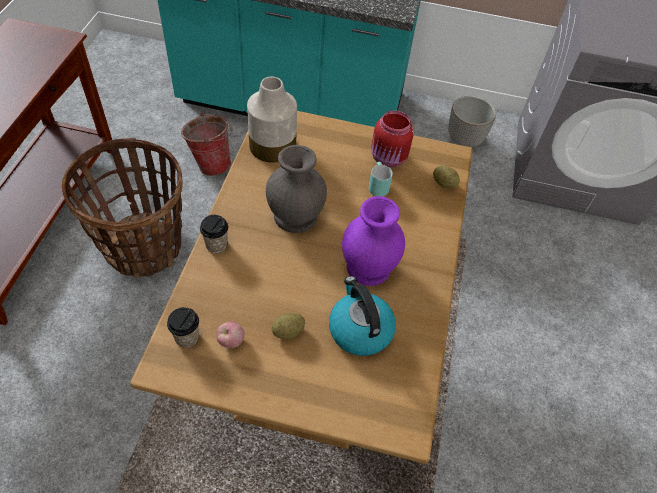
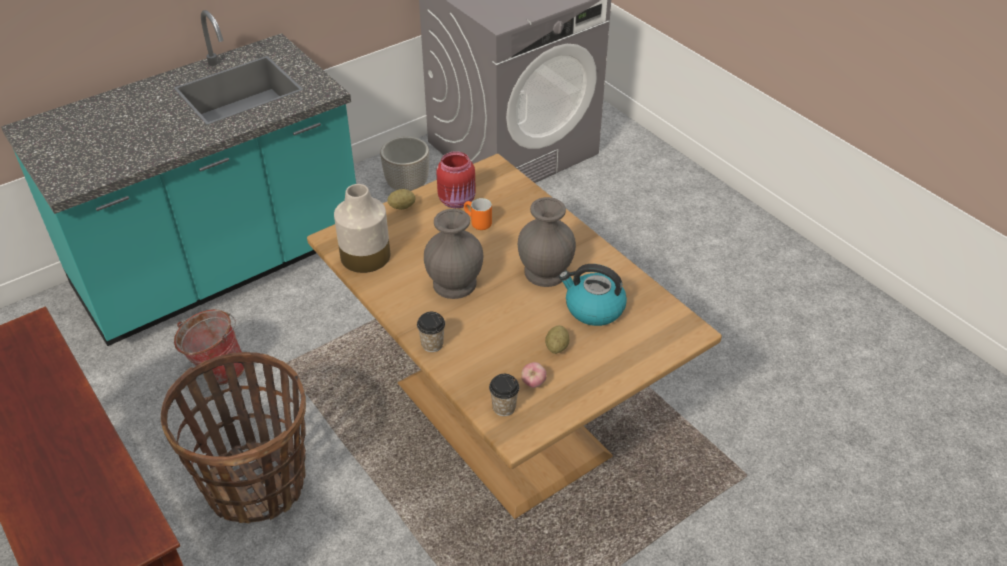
camera: 45 degrees left, 10 degrees down
(369, 265) = (545, 271): purple vase -> grey vase
(376, 186) = (476, 223): turquoise mug -> orange mug
(444, 183) = (514, 188): potato -> potato (402, 207)

